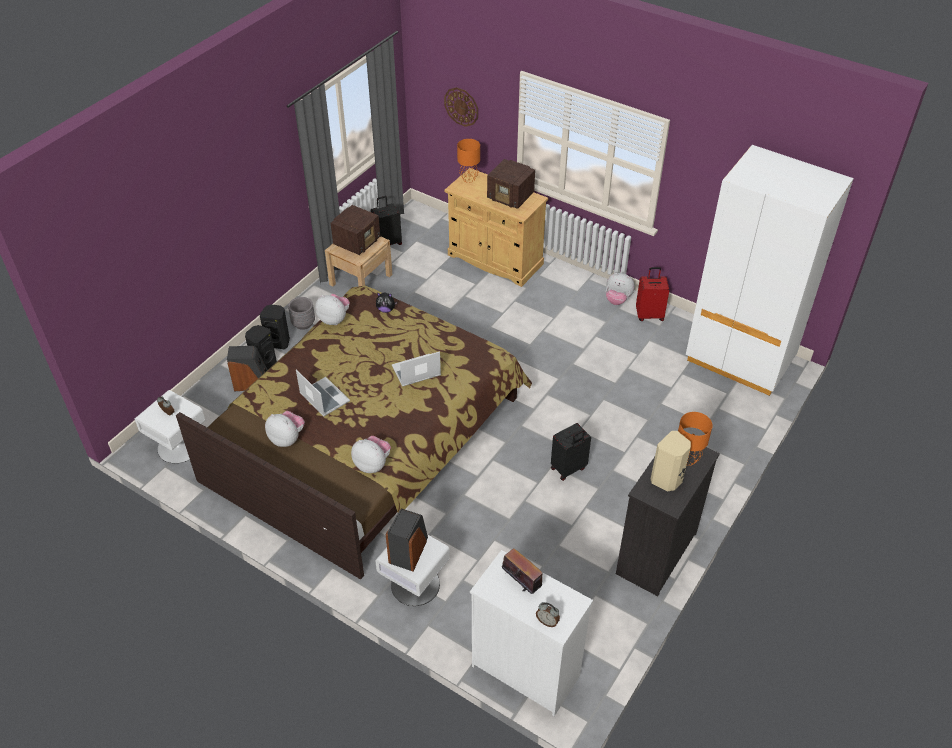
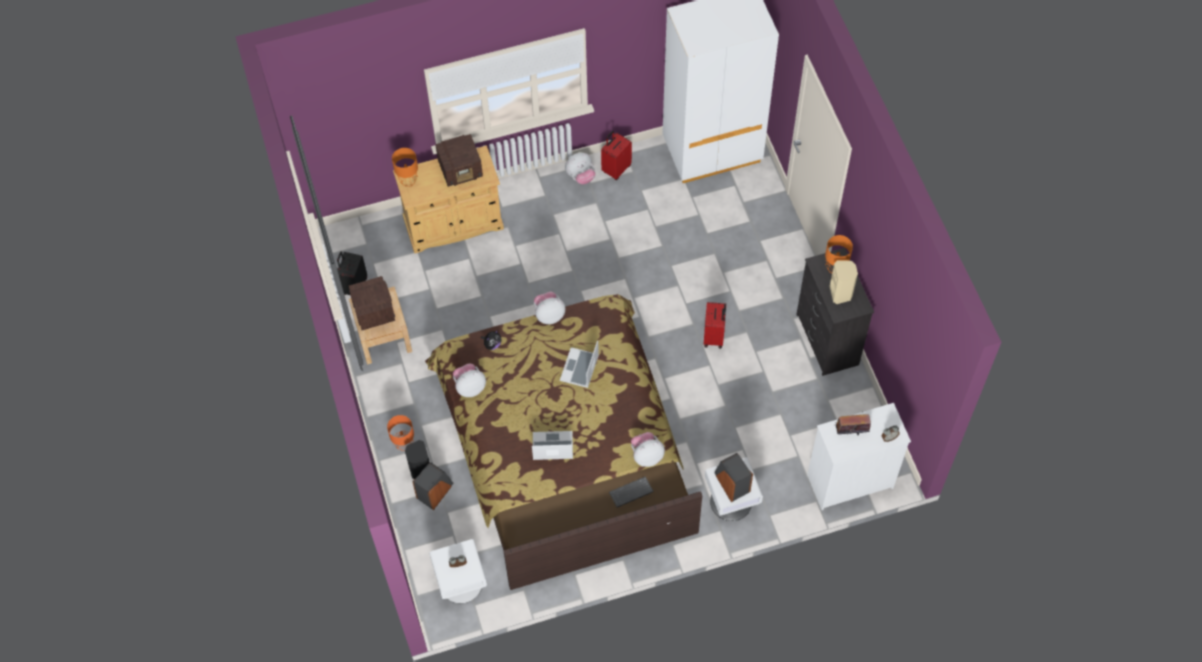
camera: 50 degrees left, 15 degrees up
(278, 342) = (404, 444): black speaker -> orange table lamp
(287, 439) = (571, 496): plush toy -> plush toy (549, 314)
(303, 324) = (398, 413): grey planter -> none
(325, 477) = (631, 493): none -> keyboard
(461, 106) = (361, 128): wall clock -> none
(568, 469) = (714, 336): black suitcase -> red suitcase

